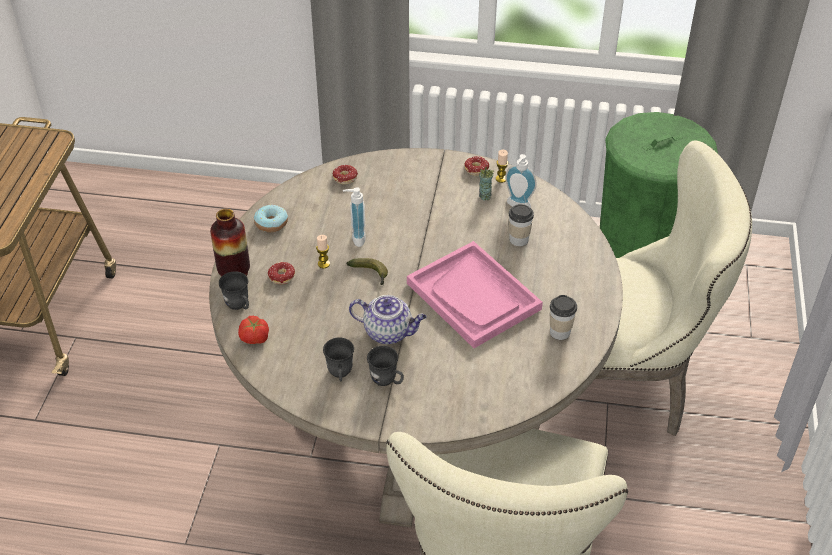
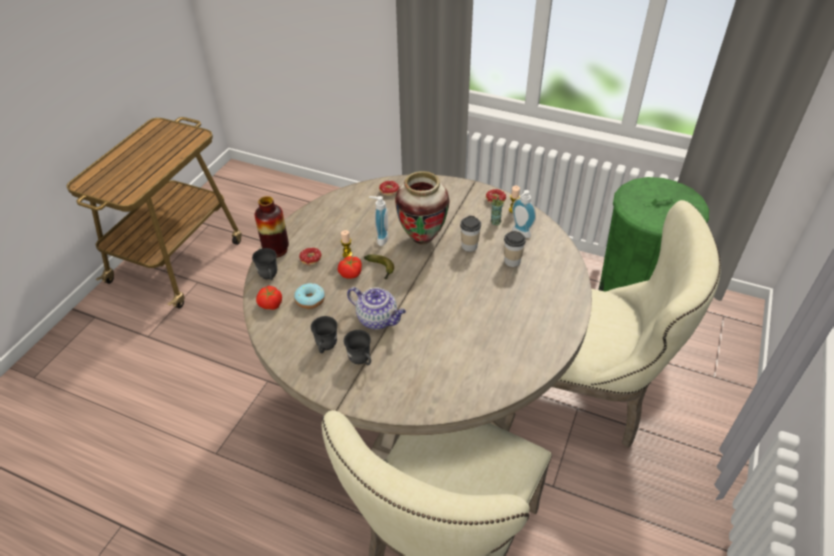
camera: 15 degrees right, 0 degrees up
(271, 223) = (319, 217): donut -> donut (310, 300)
(337, 285) = (351, 273): none -> tomato
(406, 230) = (422, 239): none -> vase
(474, 296) = (459, 302): pink tray -> none
(560, 332) = (522, 346): cup -> cup (469, 246)

